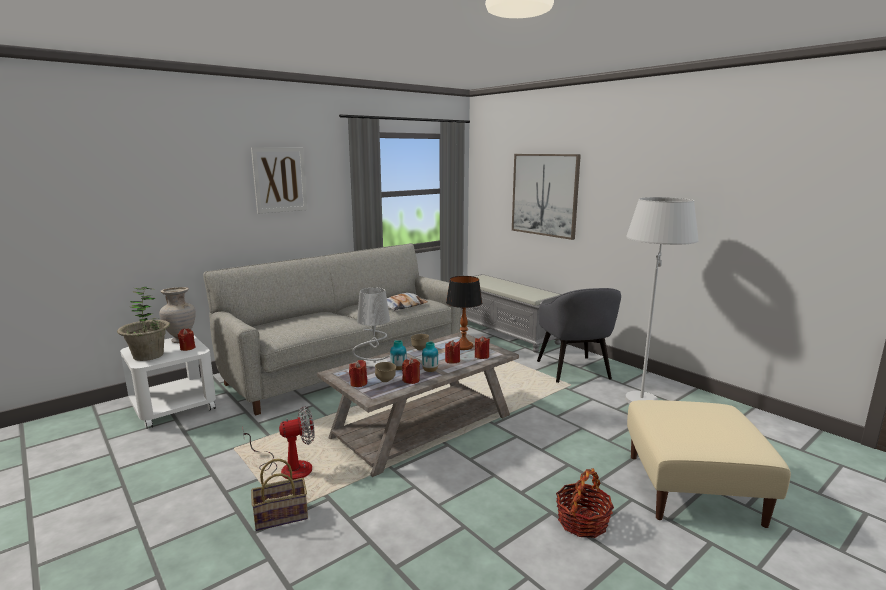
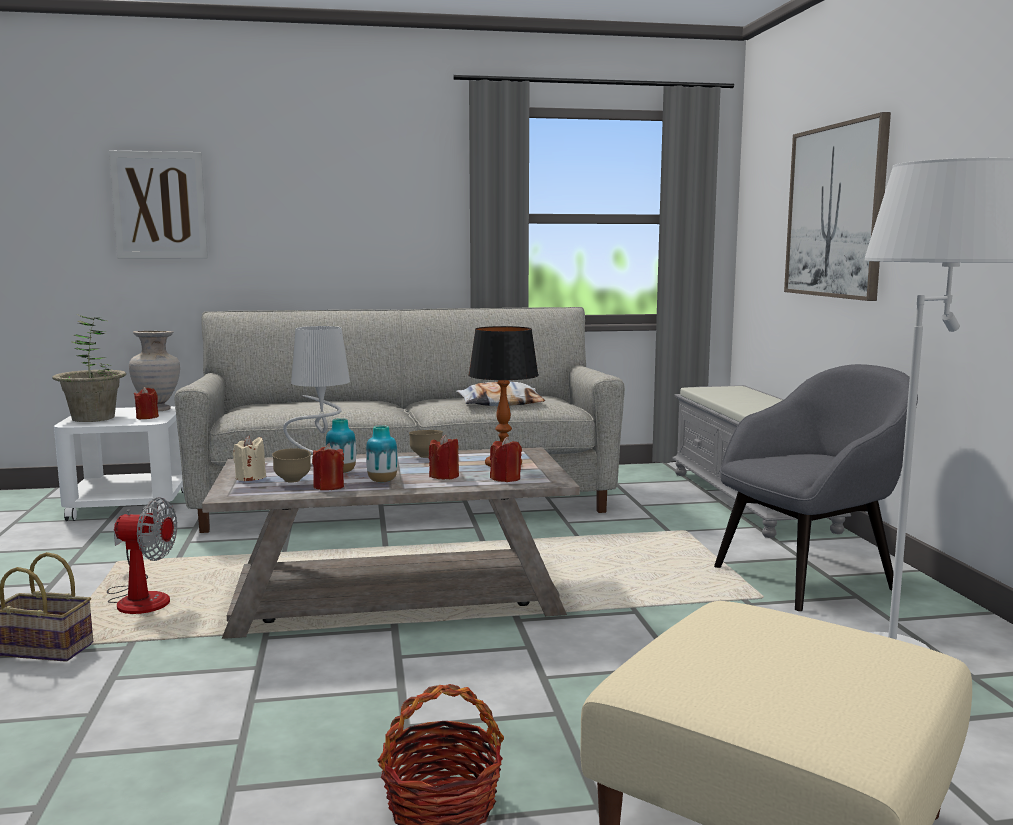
camera: 30 degrees right, 5 degrees down
(279, 179) = (350, 183): picture -> picture (159, 205)
(358, 383) = (250, 478): red candle -> beige candle
(573, 370) = (806, 577): grey armchair -> grey armchair turned 135 degrees counterclockwise

